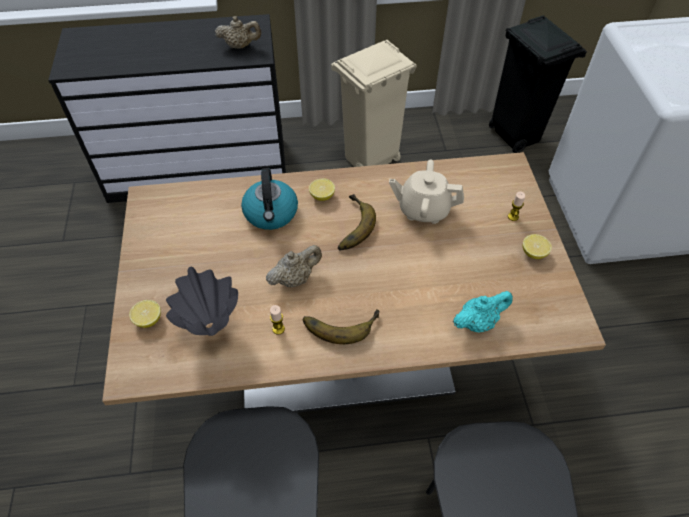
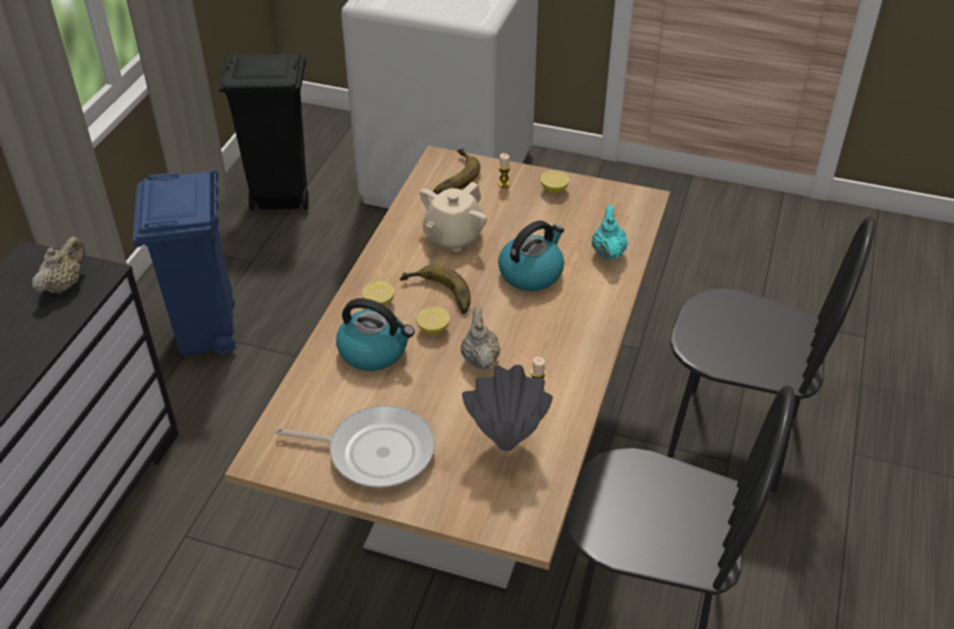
camera: 65 degrees left, 10 degrees down
(148, 320) = (460, 497): lemon -> lemon (433, 329)
(174, 253) = (375, 451): none -> frying pan
(340, 322) = (555, 342): banana -> banana (451, 177)
(369, 161) = (207, 335): beige trash can -> blue trash can
(414, 276) = (531, 273): none -> kettle

